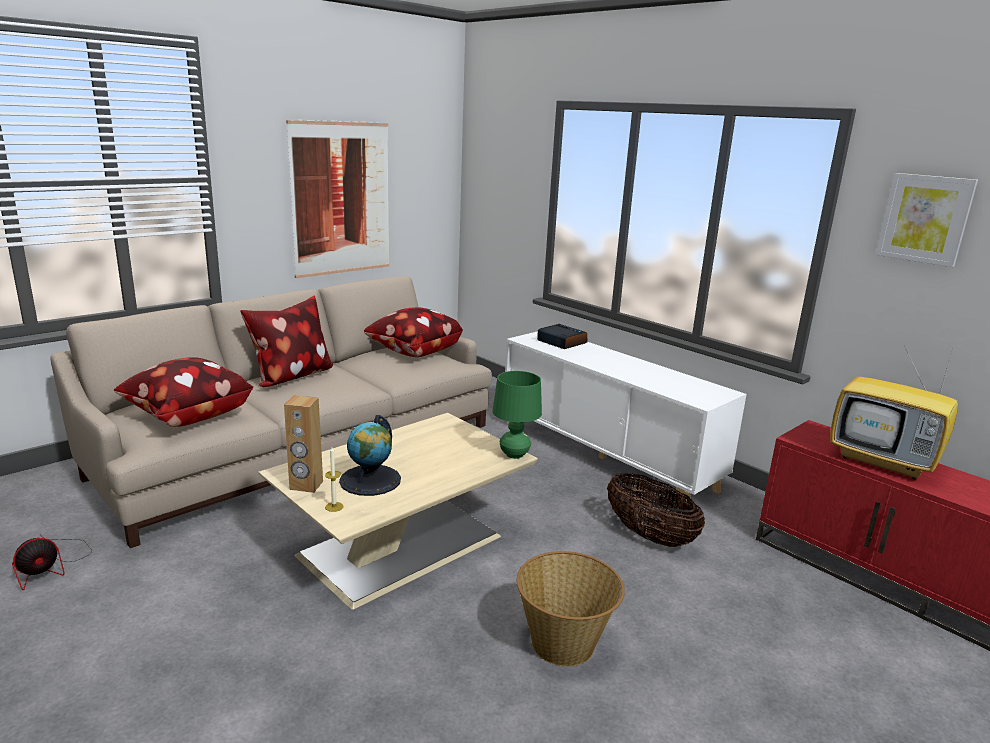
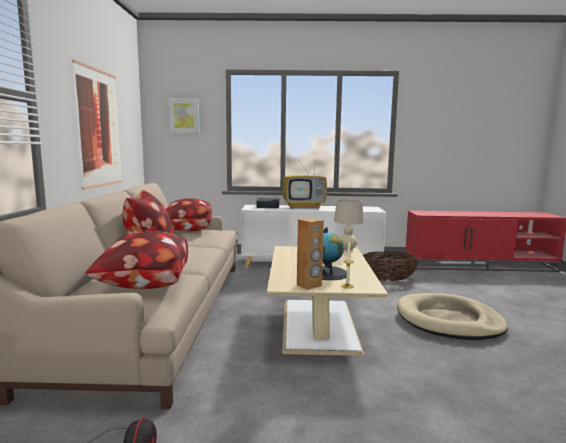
camera: 45 degrees left, 10 degrees down
(514, 454) = (347, 248): green table lamp -> beige table lamp
(564, 644) = (449, 321): basket -> beige dog bed
(885, 462) = (454, 213): television -> television (304, 207)
(925, 219) = (433, 115): picture -> picture (184, 115)

